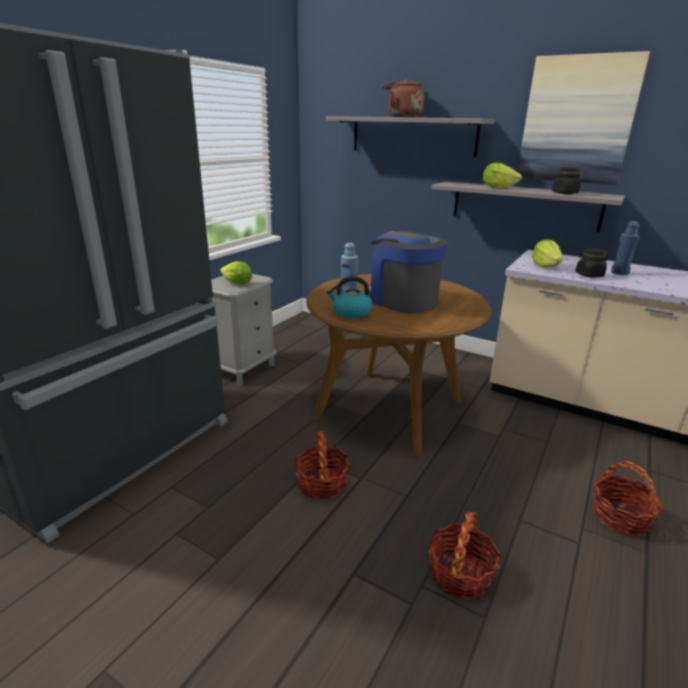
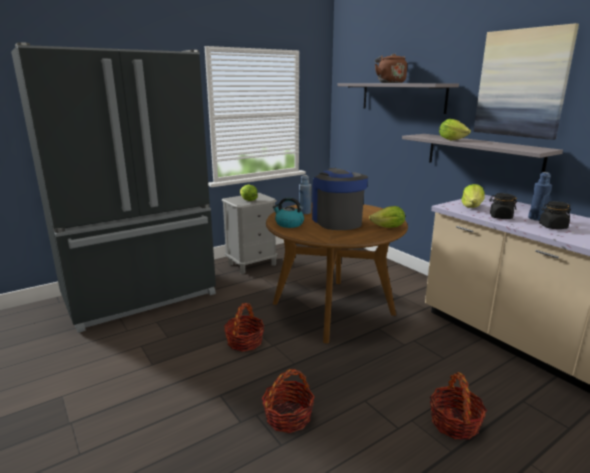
camera: 25 degrees right, 5 degrees down
(468, 301) = (388, 227): none -> lettuce
(564, 193) = (502, 146): black jar -> black jar (552, 227)

